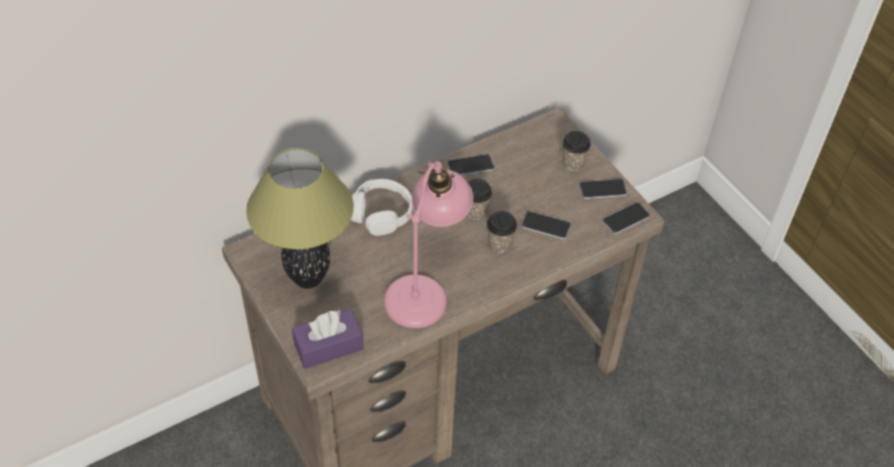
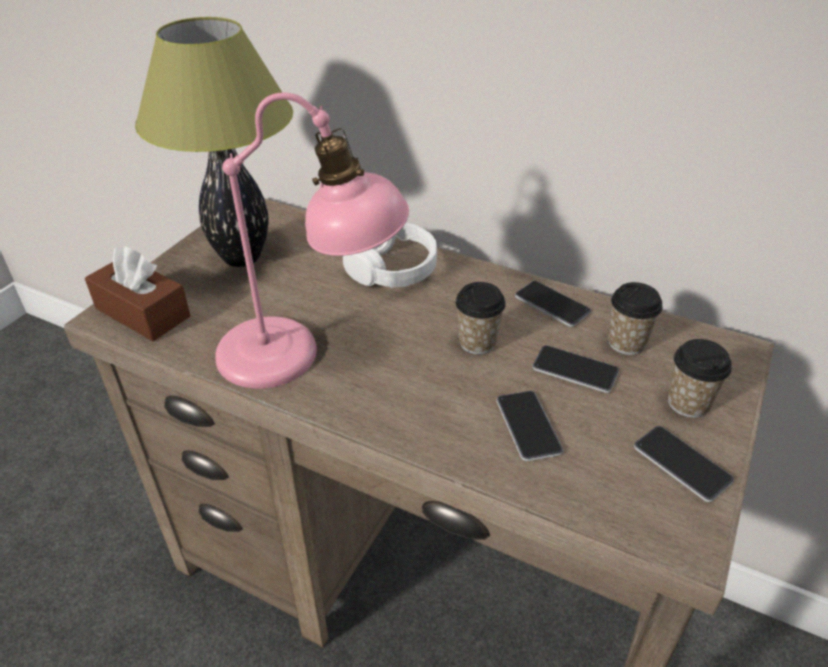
camera: 60 degrees right, 10 degrees down
(328, 346) = (143, 312): purple tissue box -> brown tissue box
(499, 244) = (441, 391): cup -> cup (626, 343)
(625, 219) = (656, 526): phone -> phone (575, 370)

